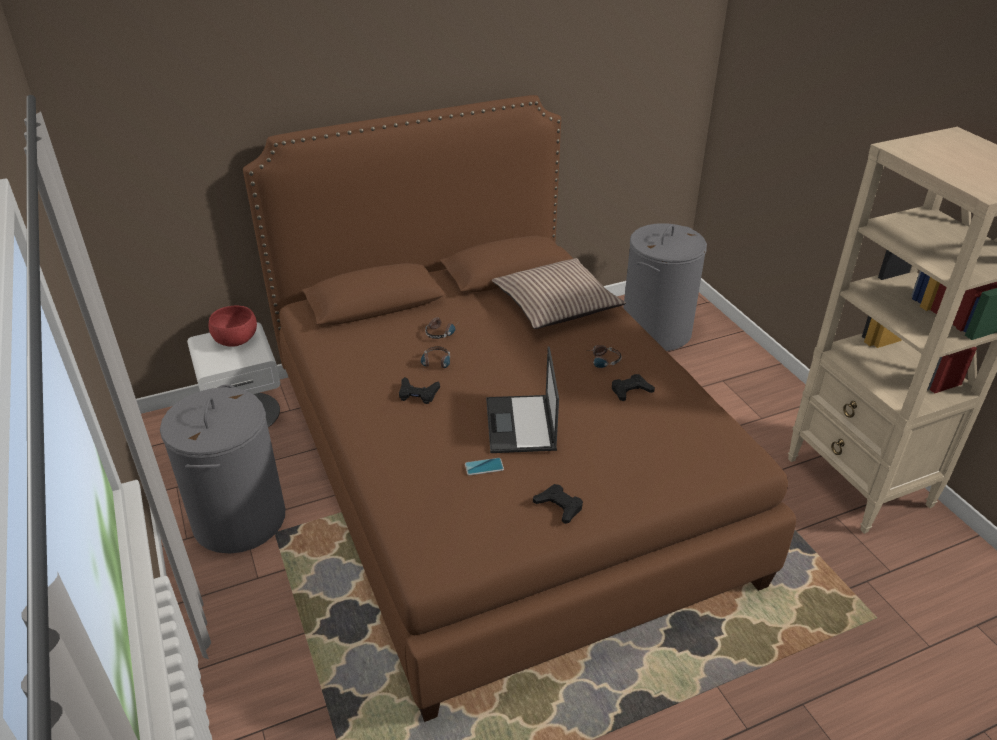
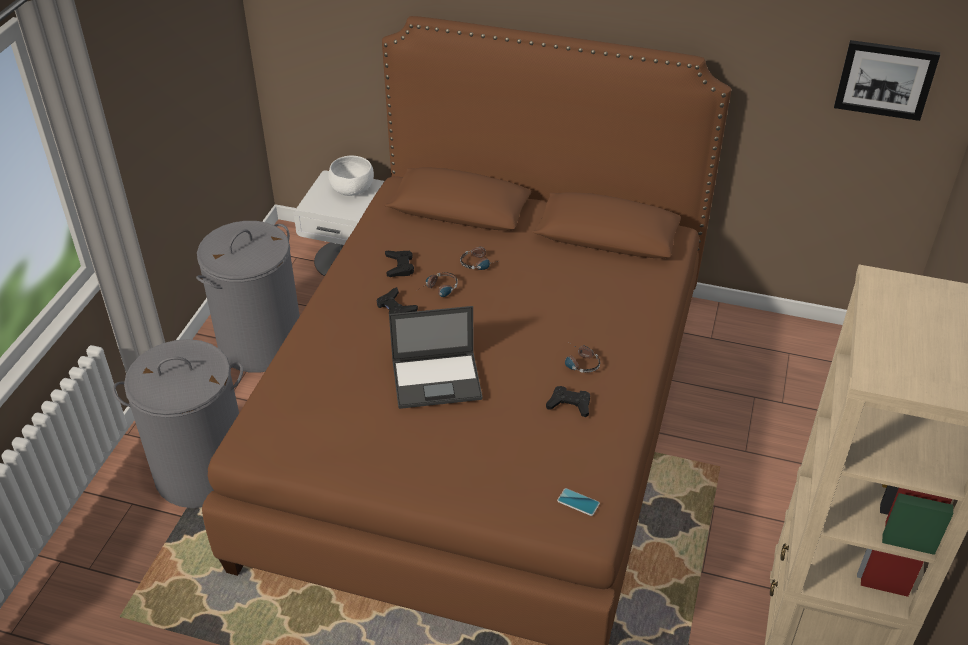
camera: 40 degrees right, 5 degrees up
(236, 340) = (352, 189): red bowl -> white bowl
(484, 467) = (368, 396): phone -> phone (578, 502)
(521, 425) = (438, 380): laptop -> laptop turned 135 degrees counterclockwise
(556, 305) = (609, 288): pillow -> none
(559, 506) = (385, 462): black game controller -> black game controller (399, 266)
(655, 331) = (792, 374): grey laundry basket -> grey laundry basket (203, 471)
(657, 74) = (885, 79): none -> picture

